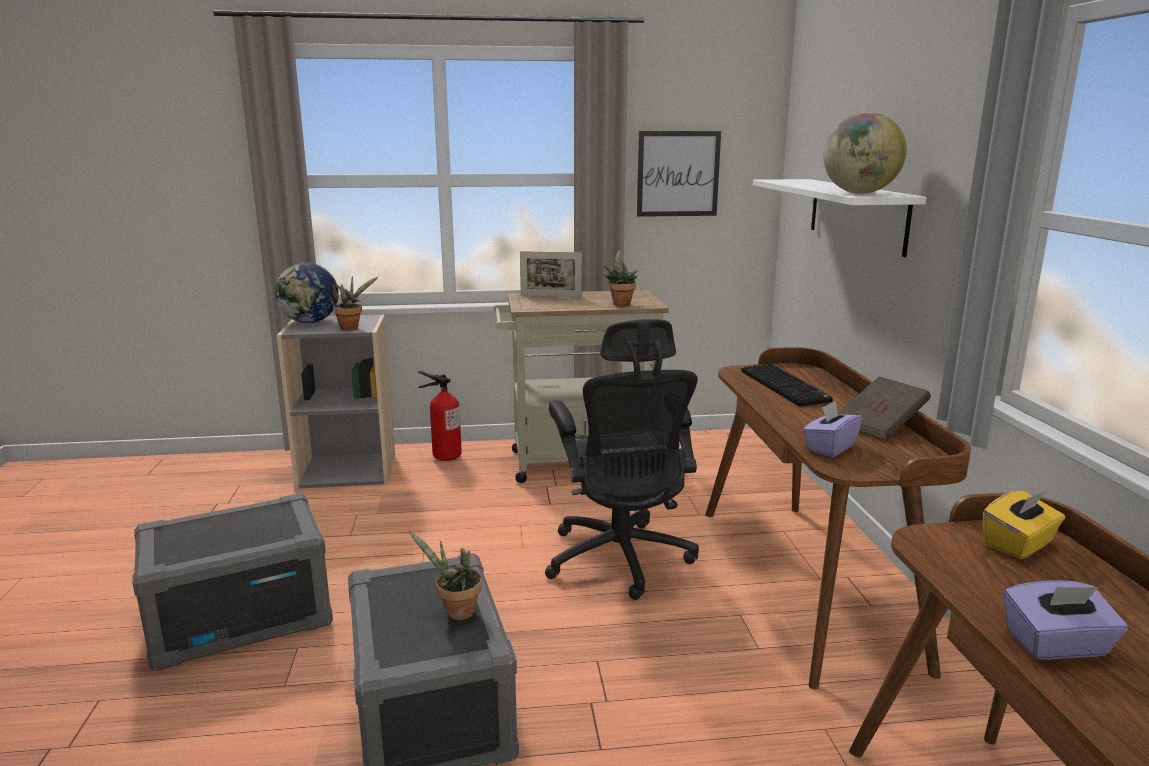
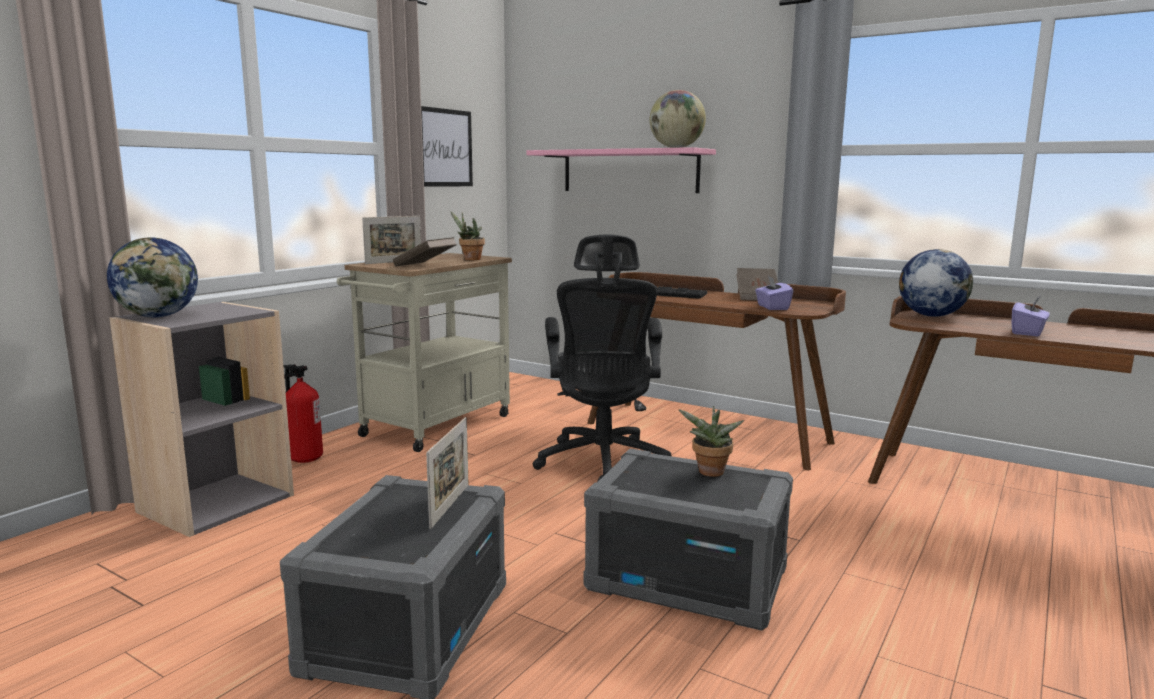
camera: 50 degrees left, 5 degrees down
(265, 536) = (450, 505): none -> picture frame
(352, 328) = (236, 312): potted plant -> none
(548, 307) = (425, 266): none -> brown book
(619, 562) = (601, 464): office chair -> office chair turned 60 degrees clockwise
(856, 214) = (629, 171): white shelf -> pink shelf
(1019, 544) = (931, 316): yellow tissue box -> globe

